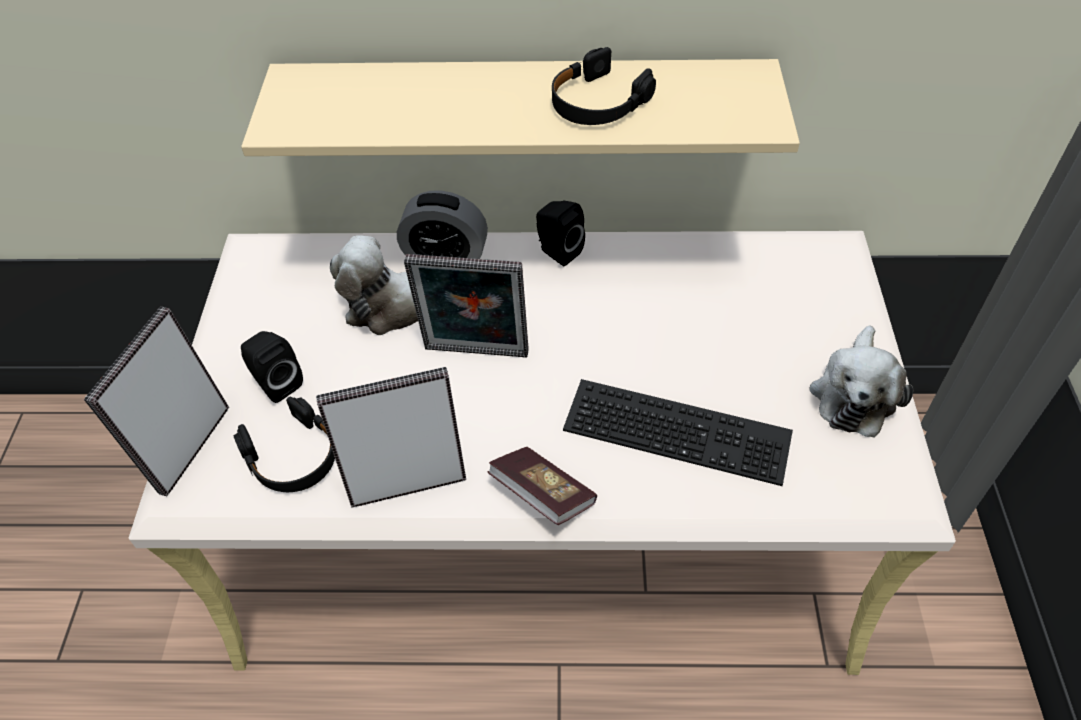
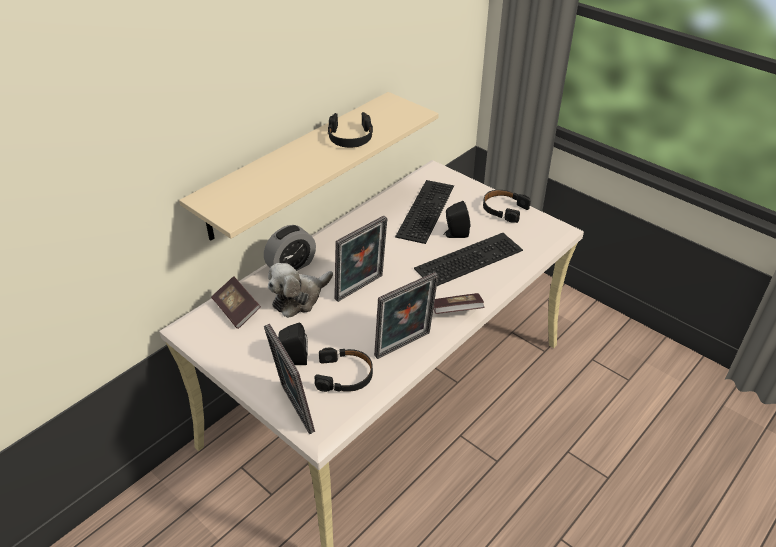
camera: 50 degrees left, 10 degrees down
(315, 269) = (237, 310): none -> book
(407, 483) = (404, 347): picture frame -> picture frame turned 150 degrees counterclockwise
(557, 251) = (336, 234): black speaker -> black speaker (455, 234)
(726, 302) = (424, 209): none -> keyboard
(854, 393) = (504, 209): plush toy -> black headphones

